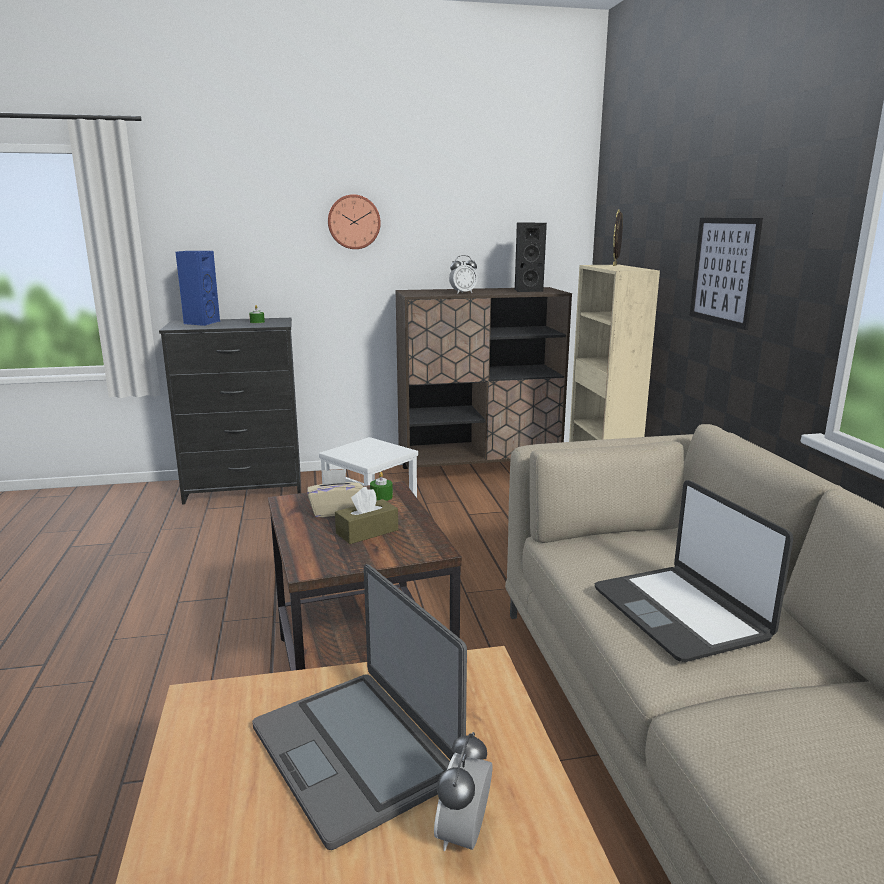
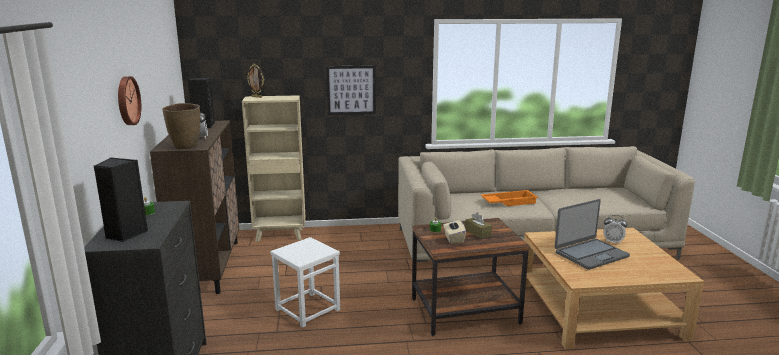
camera: 85 degrees left, 0 degrees up
(201, 323) = (125, 234): blue speaker -> black speaker
(417, 293) = (186, 146): none -> brown vase
(681, 613) = (508, 202): laptop -> orange tray

